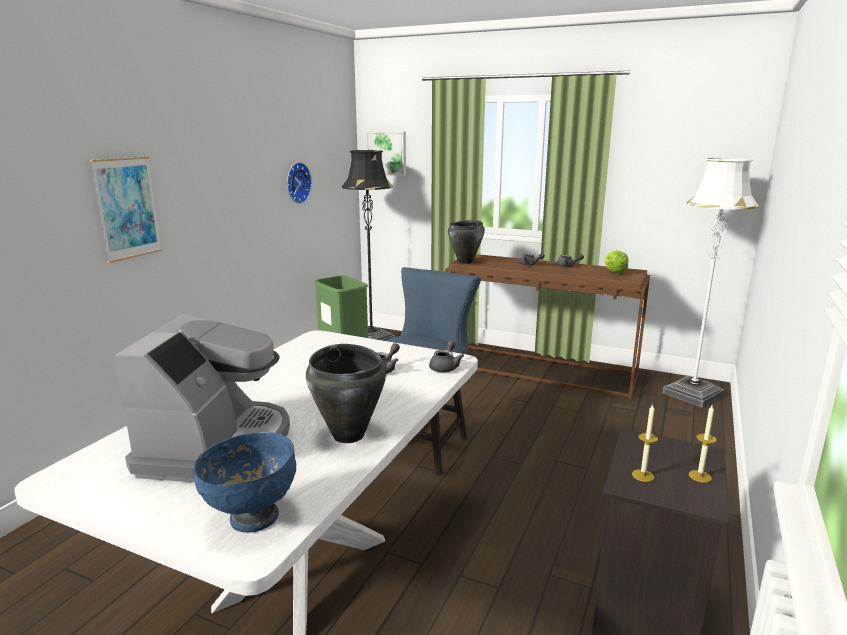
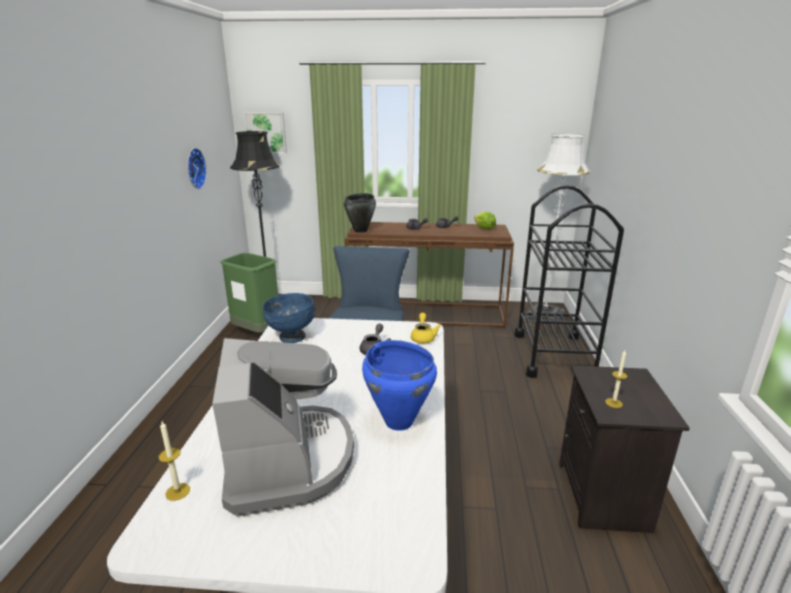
camera: 20 degrees left, 5 degrees up
(127, 208) = (55, 217): picture -> none
(253, 517) = (385, 527): blue bowl -> blue bowl (291, 337)
(349, 435) = (399, 421): black cooking pot -> blue cooking pot
(445, 367) = (423, 337): grey teapot -> yellow teapot
(679, 439) = (554, 355): none -> black cart
(700, 476) = (648, 395): candle -> candle (177, 491)

